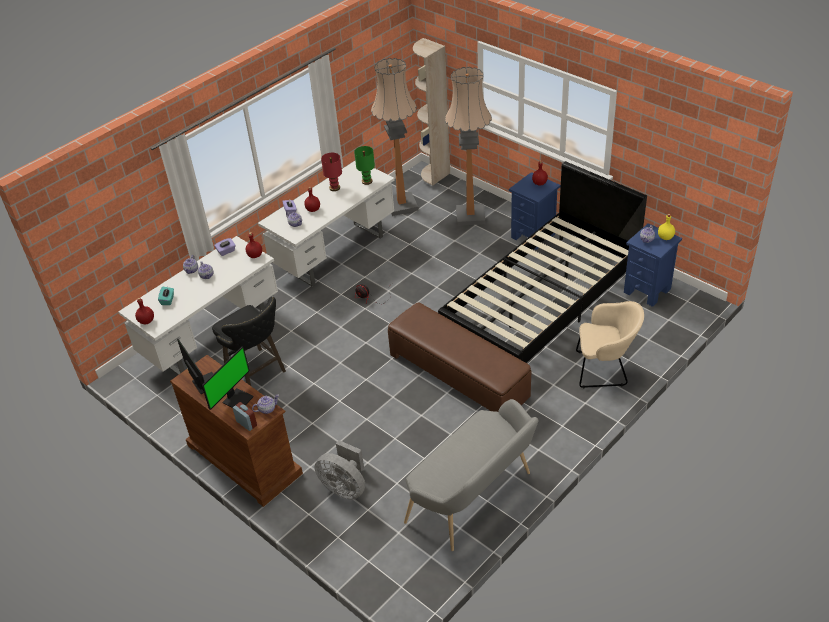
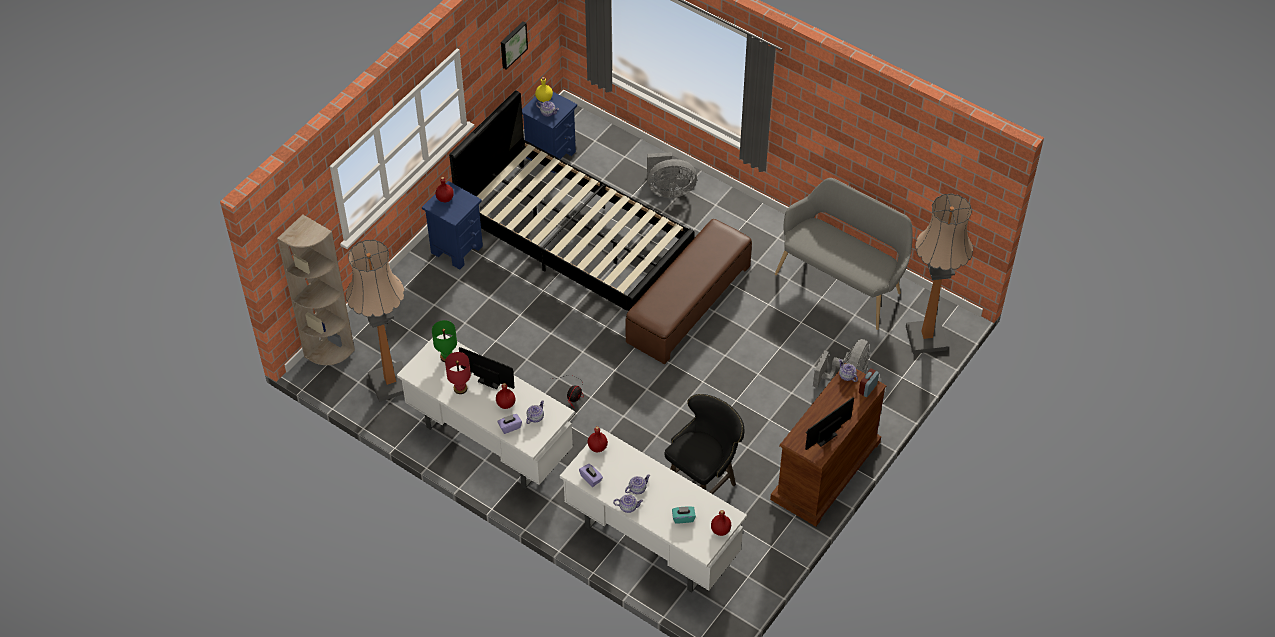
camera: 100 degrees left, 10 degrees up
(237, 399) = (838, 403): monitor -> monitor (491, 379)
(470, 216) = (416, 310): floor lamp -> floor lamp (926, 338)
(604, 369) = (669, 190): beige armchair -> grey fan
(676, 164) = (512, 44): none -> picture

